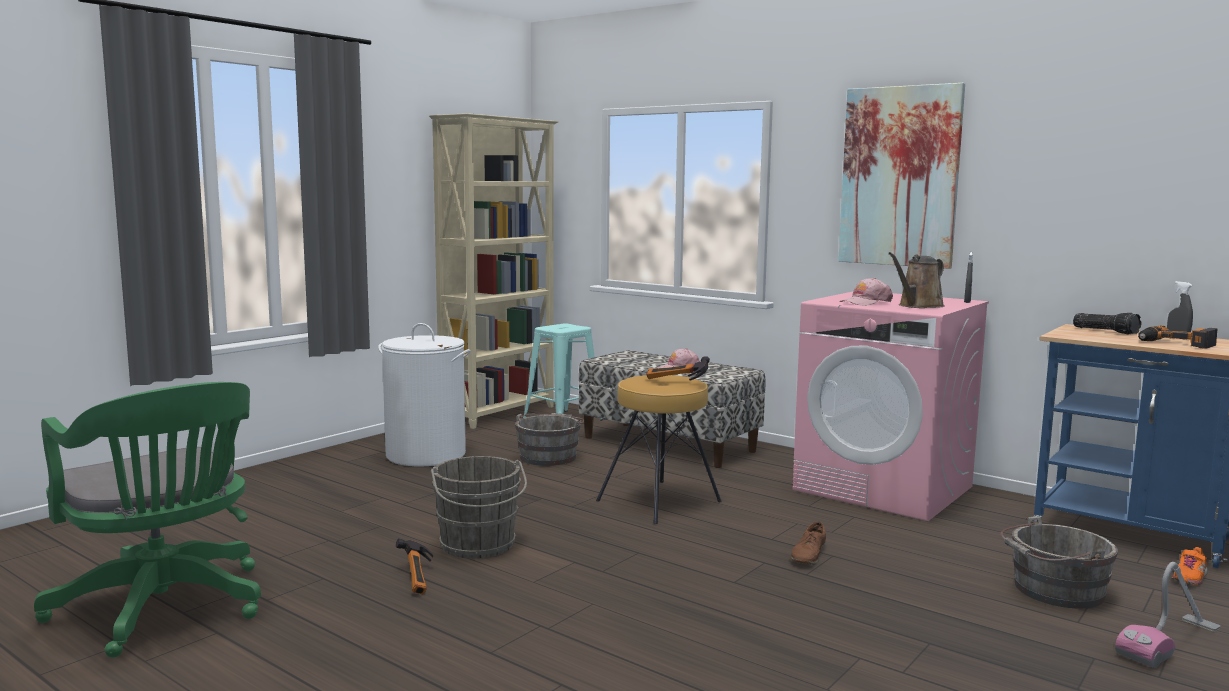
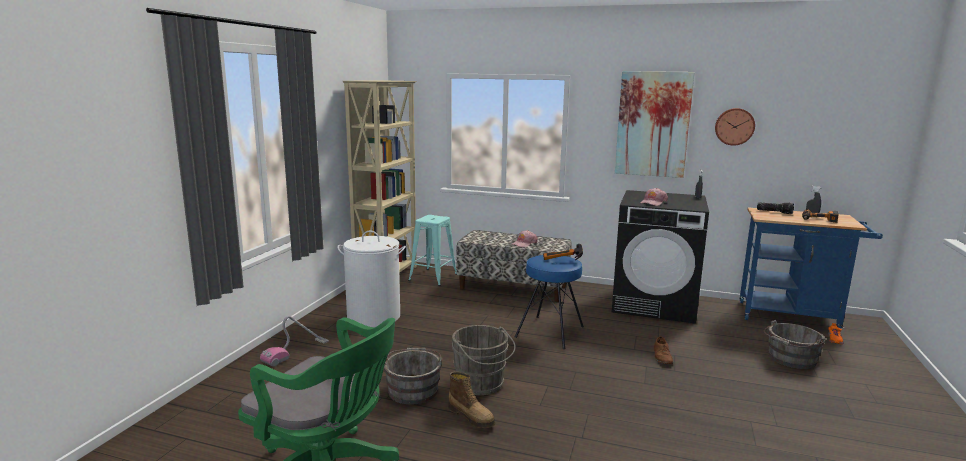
camera: 20 degrees left, 5 degrees up
(420, 579) = (471, 416): hammer -> boot
(549, 456) = (453, 307): grey bucket -> grey bucket (413, 389)
(659, 501) = (550, 332): brown stool -> blue stool
(884, 488) = (654, 304): pink washing machine -> black washing machine
(918, 306) = (683, 203): brown watering can -> none
(1037, 176) = (734, 126): none -> wall clock
(1169, 642) = (862, 381): vacuum cleaner -> vacuum cleaner (296, 352)

